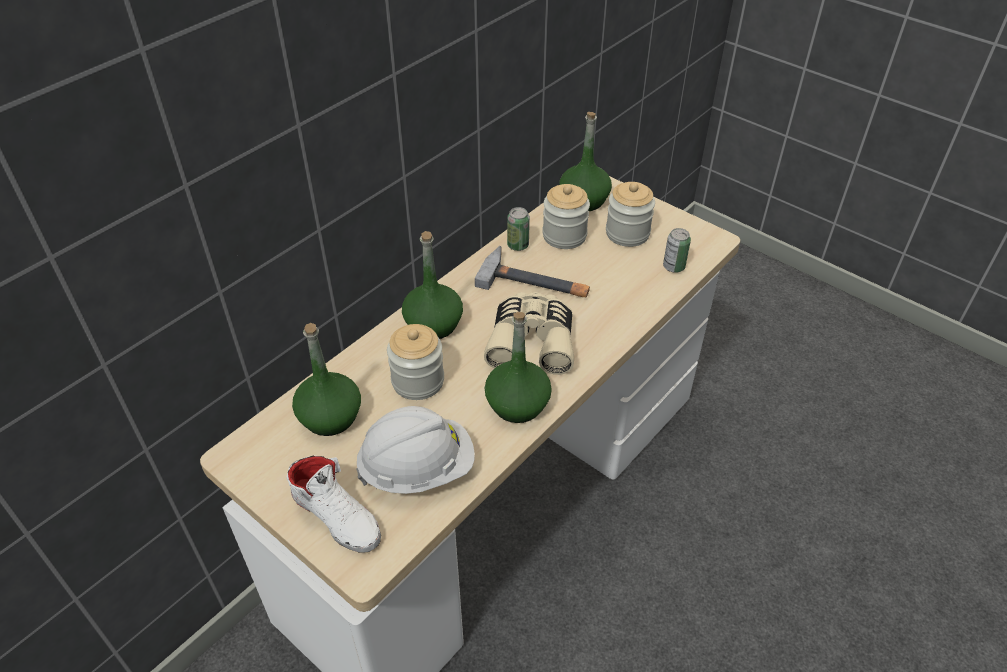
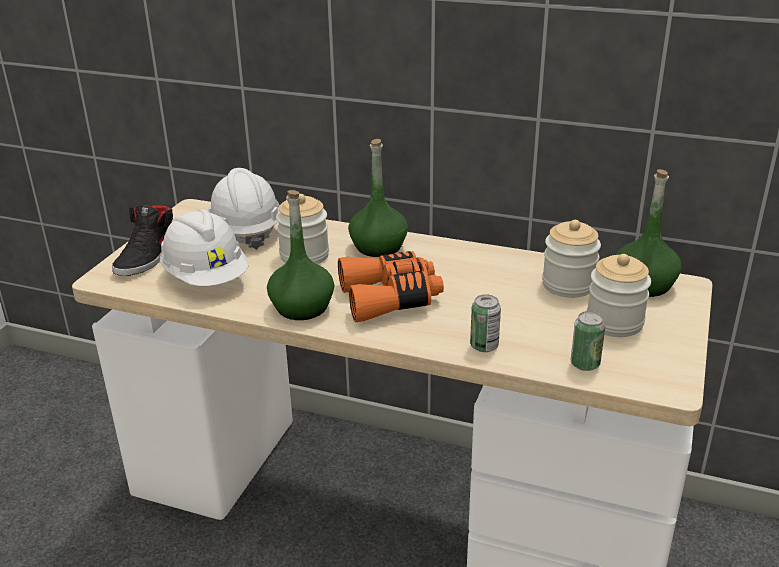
camera: 70 degrees right, 15 degrees down
(330, 417) = (246, 231): green bottle -> white hard hat
(337, 516) = (148, 257): white shoe -> black shoe
(518, 245) = (526, 263): can -> can (484, 346)
(532, 341) = (390, 298): beige binoculars -> orange binoculars
(535, 281) = (479, 283): hammer -> none

